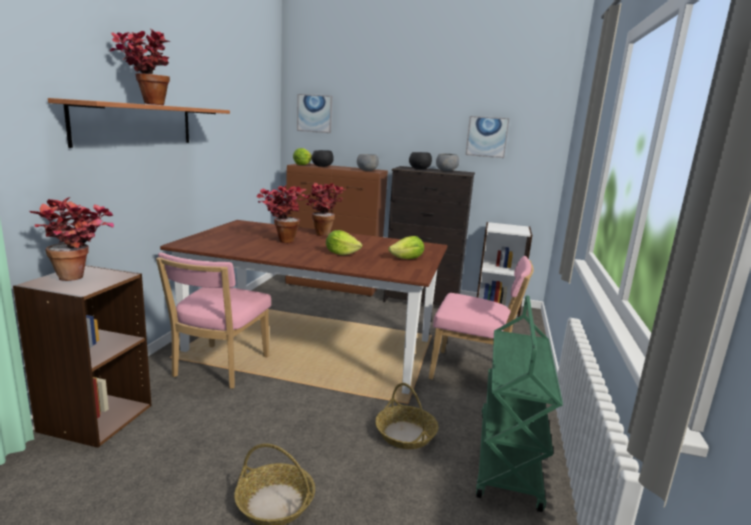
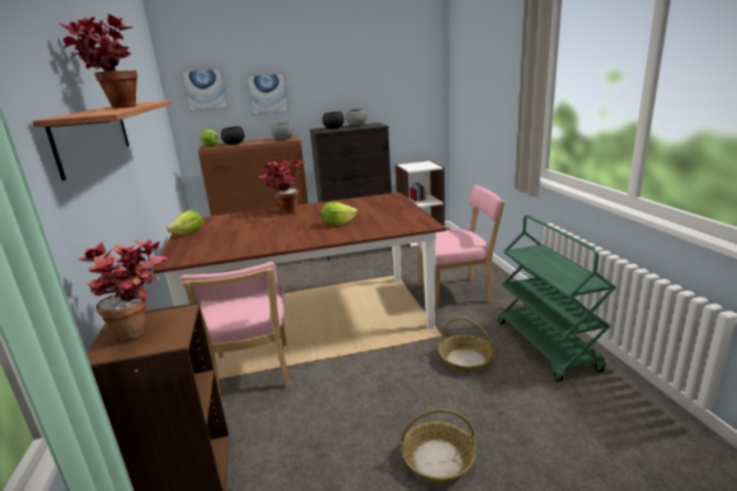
camera: 25 degrees left, 5 degrees up
(281, 240) = (263, 228): potted plant -> none
(407, 259) = (396, 212): lettuce -> lettuce (189, 233)
(487, 137) = (381, 88): picture -> picture (268, 93)

